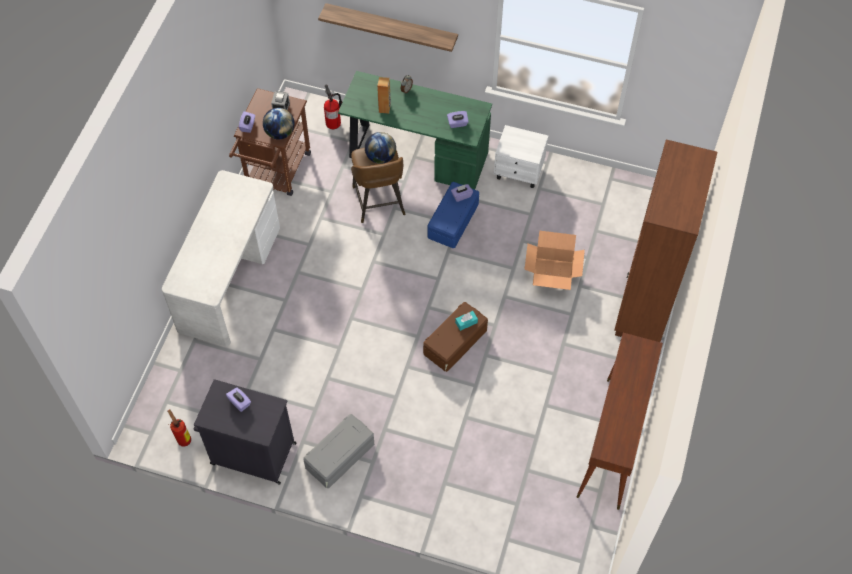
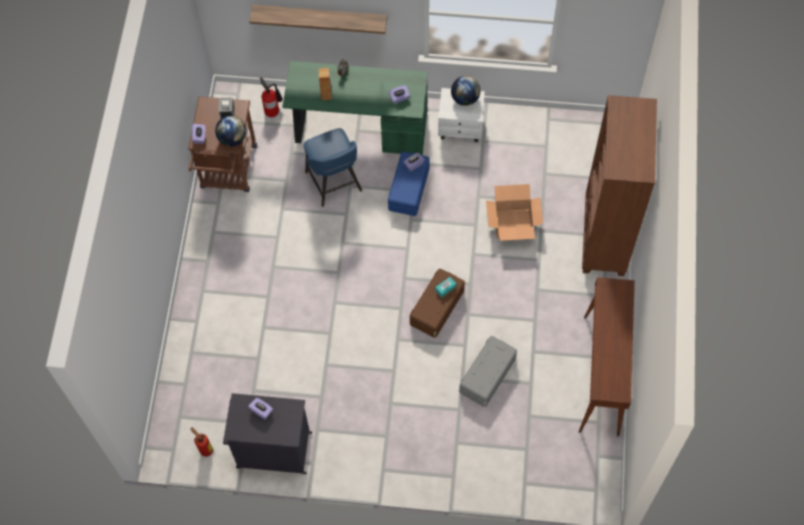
camera: 10 degrees left, 5 degrees up
(229, 278) = (209, 285): white desk -> none
(340, 456) = (355, 437): grey storage box -> grey storage box (487, 376)
(379, 202) = (334, 183): brown stool -> blue stool
(380, 157) = (333, 144): globe -> globe (465, 98)

